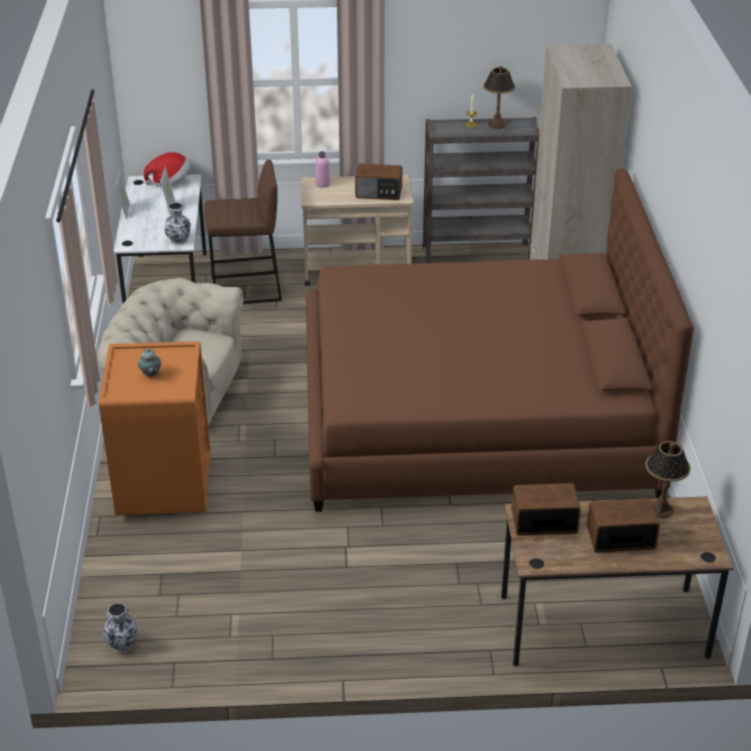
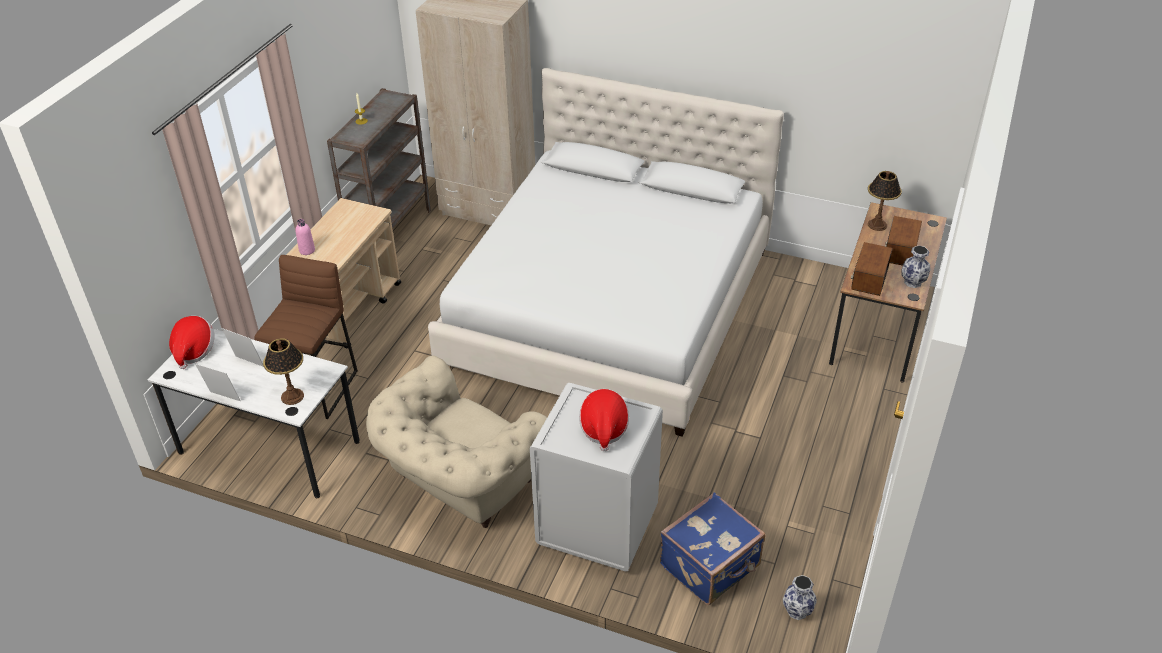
camera: 65 degrees left, 5 degrees up
(151, 375) = (603, 429): teapot -> hat
(153, 573) = (711, 566): none -> blue suitcase
(164, 489) = (596, 530): orange dresser -> grey dresser
(178, 240) = (320, 372): vase -> vase (912, 282)
(379, 193) = (356, 223): radio -> none
(475, 414) = (610, 307): brown bed -> white bed
(497, 124) = (375, 109): table lamp -> table lamp (292, 396)

